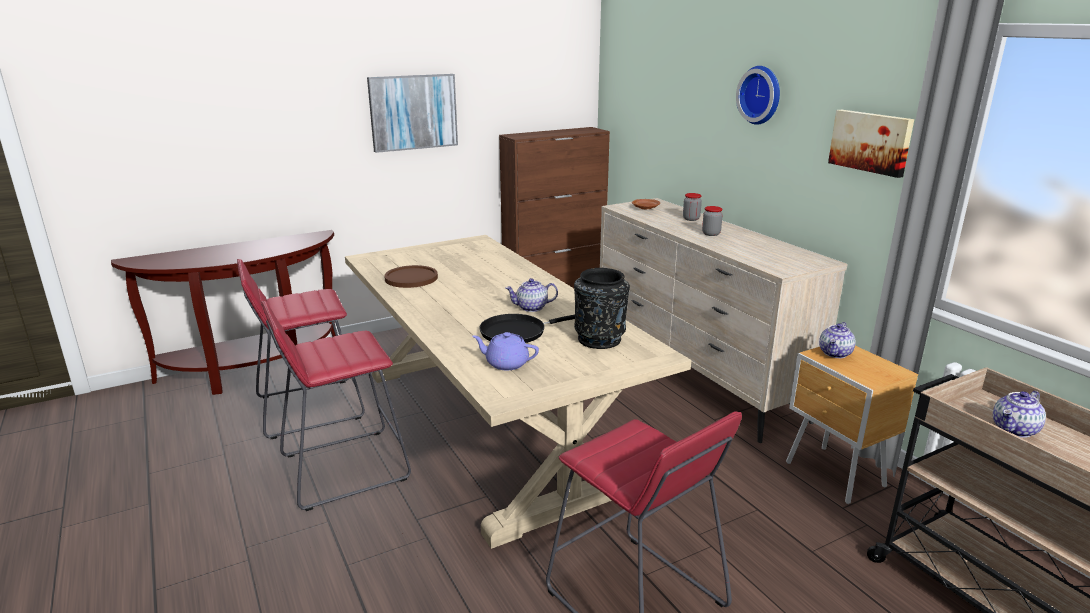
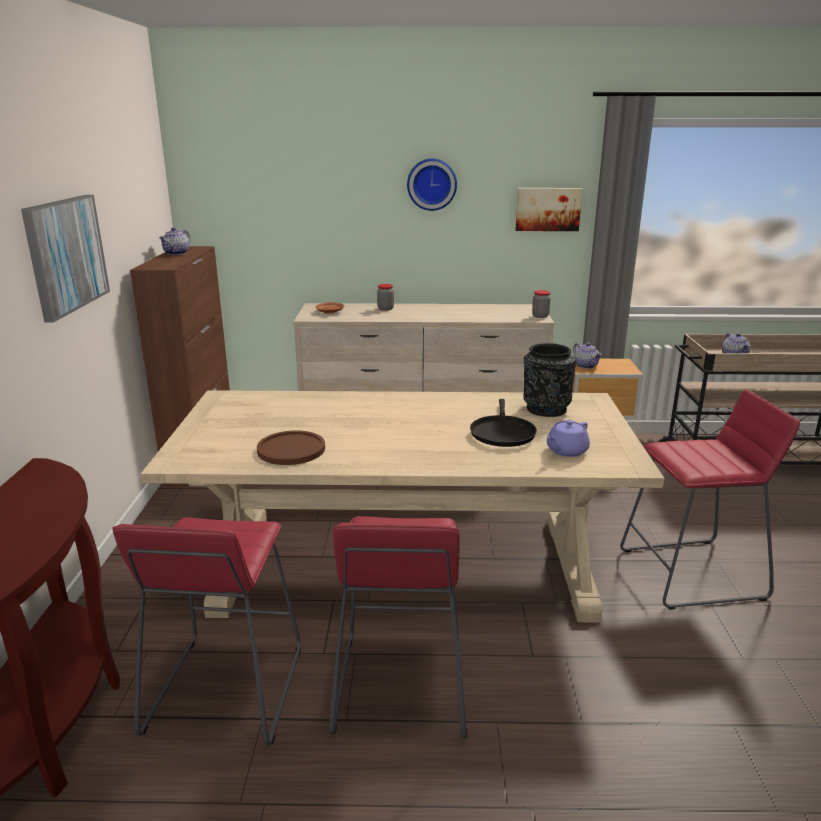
camera: 60 degrees left, 0 degrees up
(531, 308) = (450, 416): teapot -> teapot (177, 253)
(711, 234) = (432, 313): jar -> jar (540, 316)

